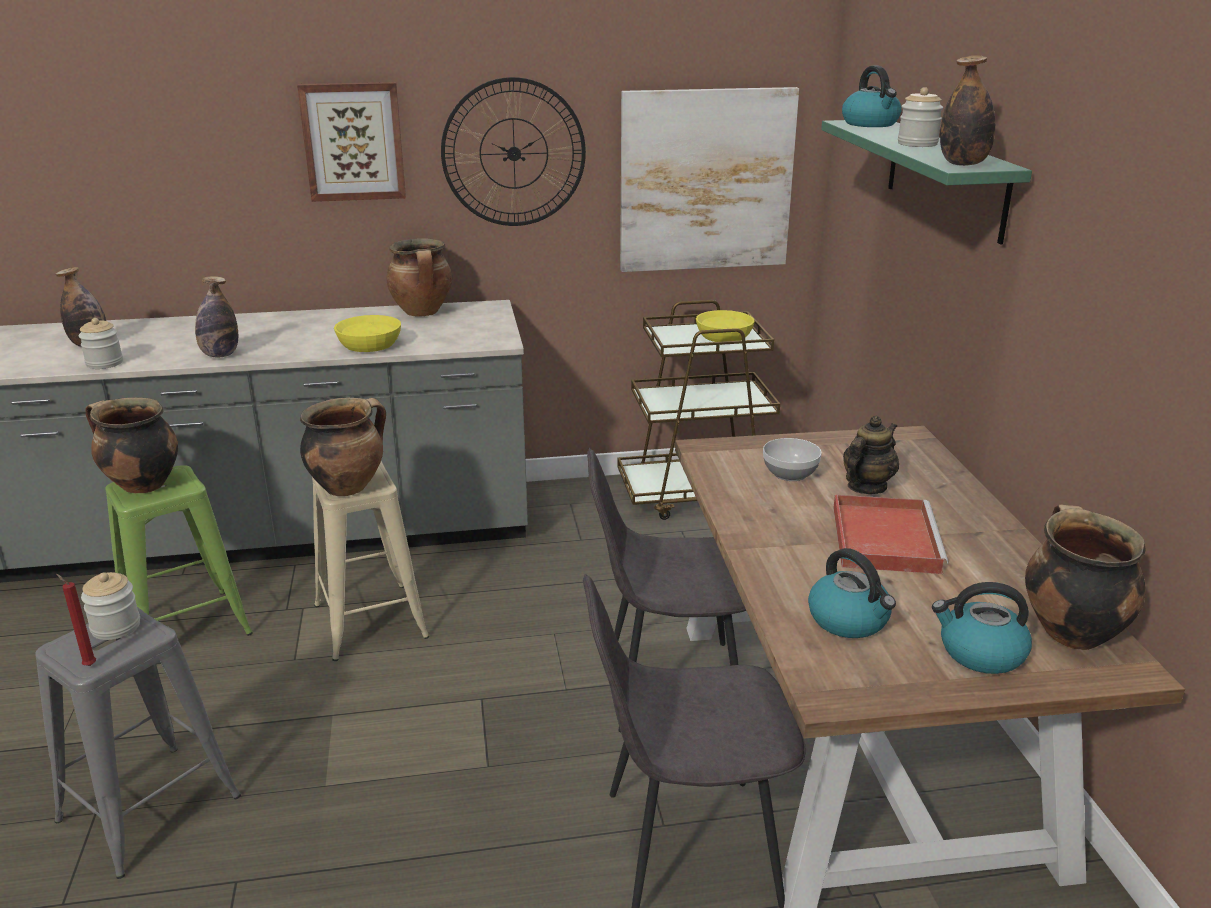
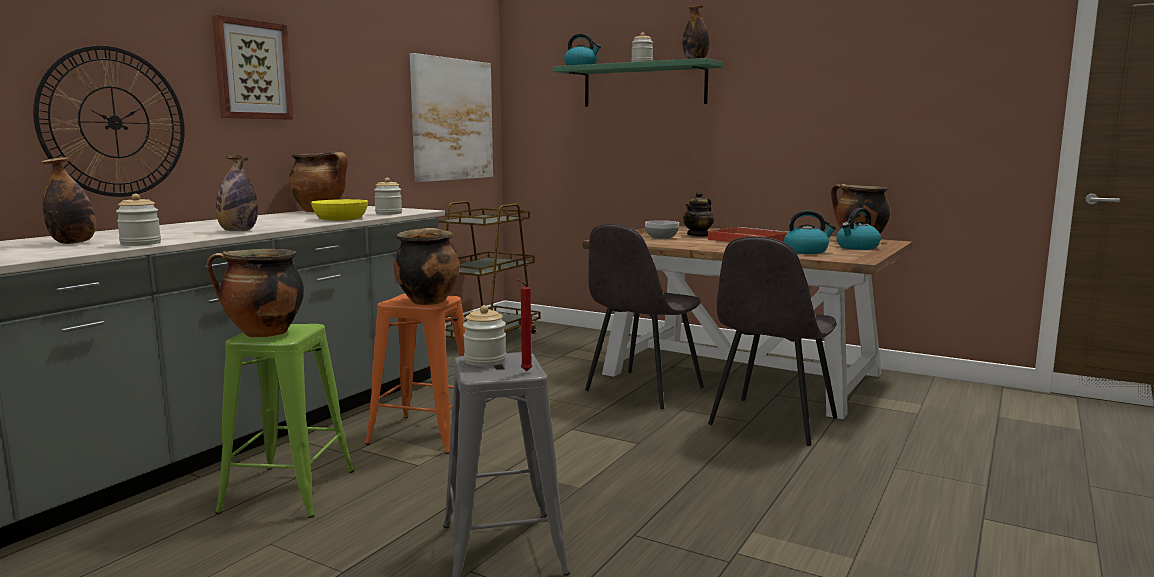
camera: 50 degrees left, 15 degrees down
(370, 620) = (424, 434): beige stool -> orange stool
(446, 342) = (388, 213): none -> jar
(513, 153) = (354, 91): wall clock -> wall clock (114, 122)
(723, 336) = (491, 218): yellow bowl -> none
(866, 487) = (698, 235): teapot -> teapot turned 135 degrees counterclockwise

